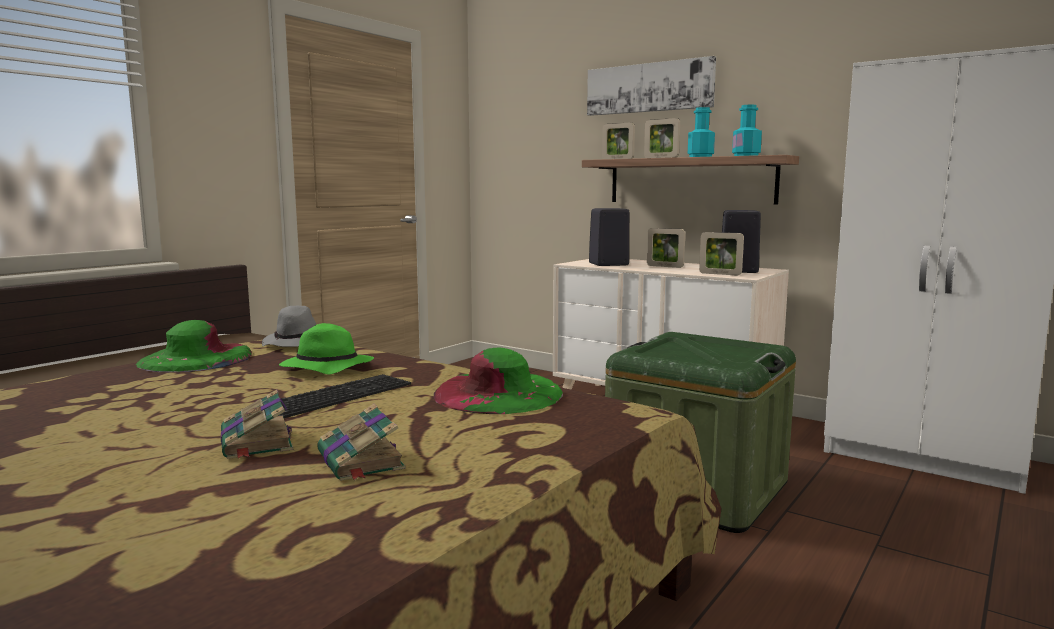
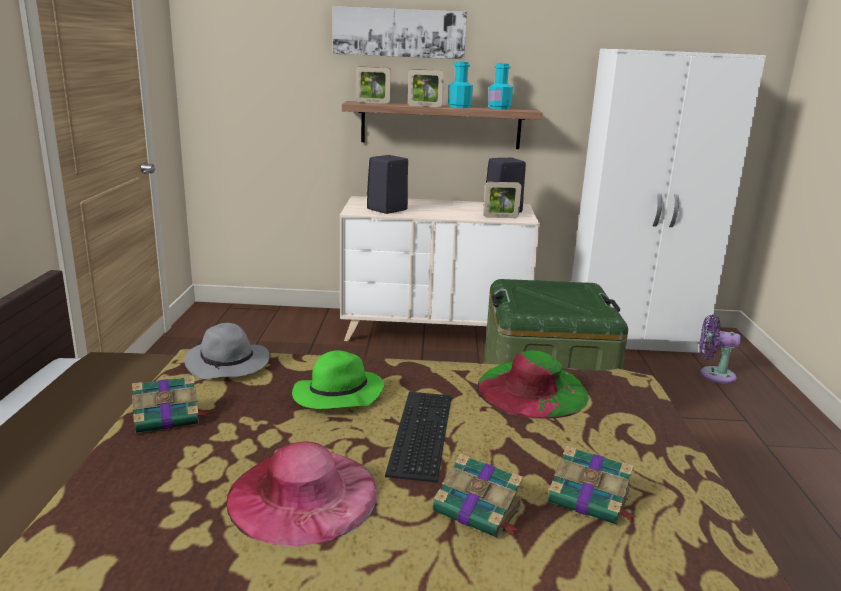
camera: 35 degrees left, 10 degrees up
(170, 406) = (303, 494): none -> pink hat
(196, 358) = (169, 417): green hat -> book
(665, 266) = (438, 208): picture frame -> none
(1007, 517) = (713, 375): none -> purple fan

